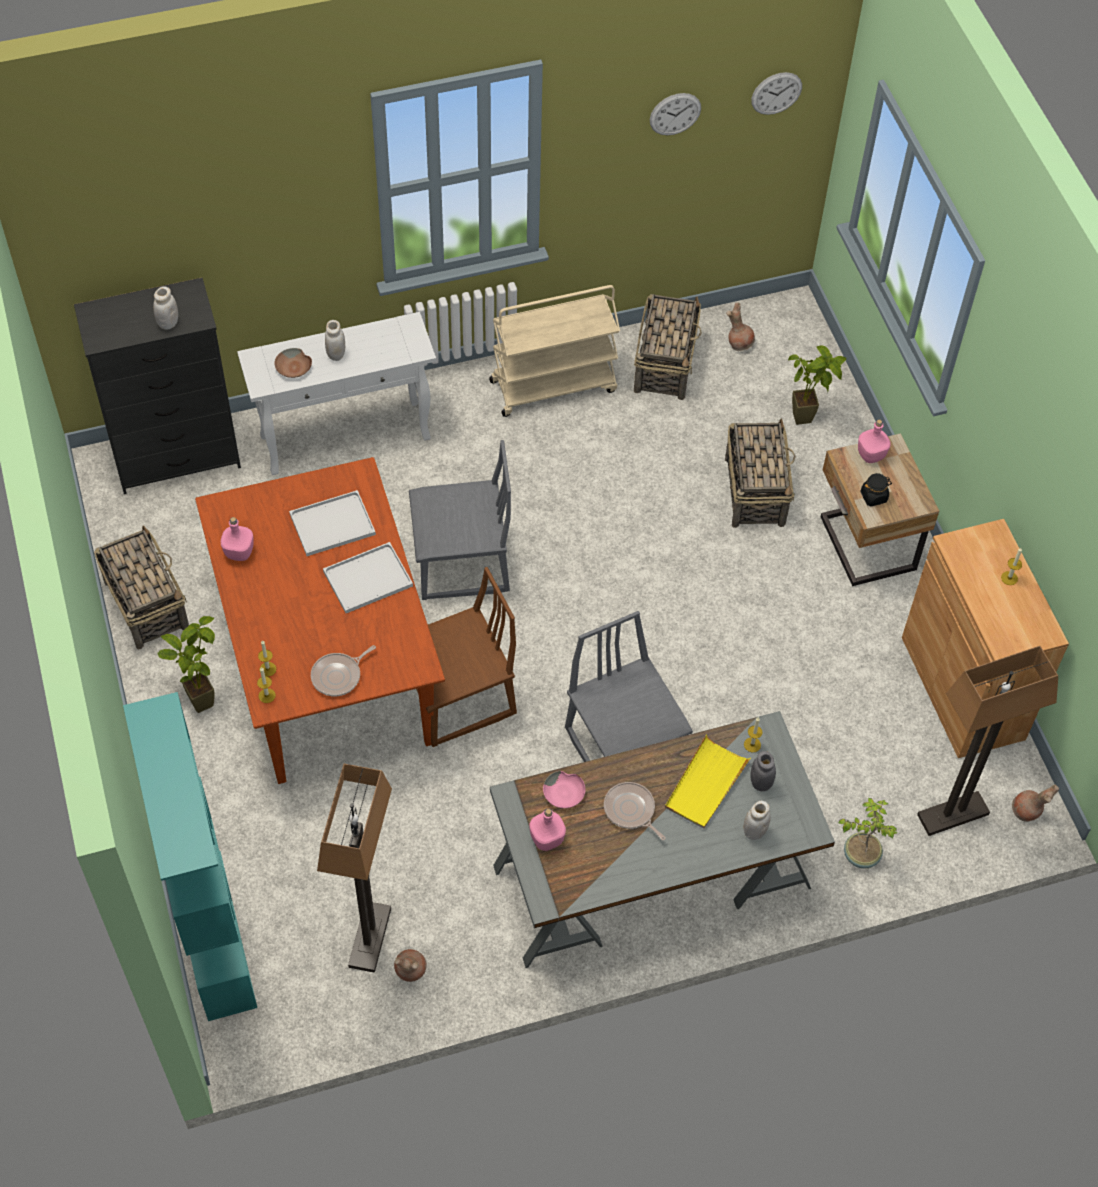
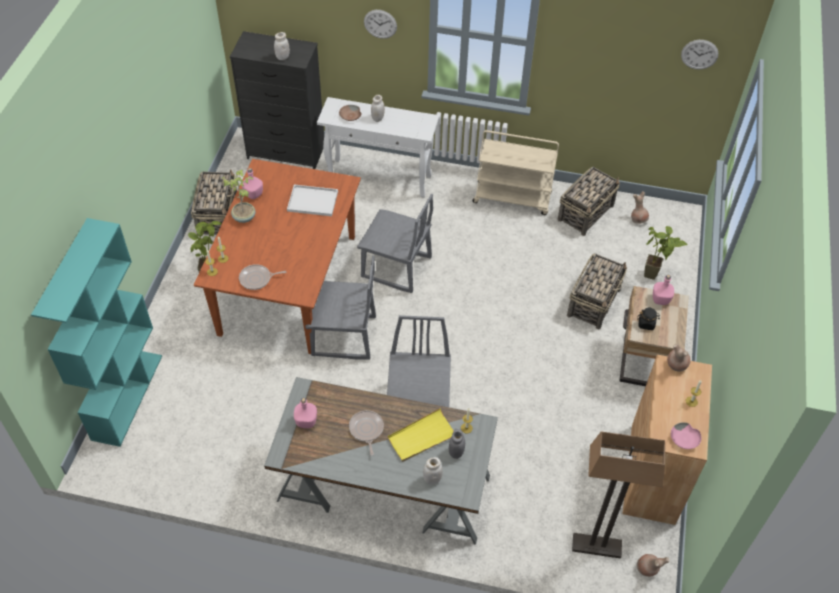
camera: 30 degrees right, 5 degrees down
(367, 580) = (309, 237): white tray -> none
(370, 938) = (205, 440): floor lamp -> none
(410, 971) = (212, 470): brown vase -> brown vase (676, 365)
(458, 699) = (344, 337): brown chair -> grey chair
(564, 794) = (335, 401): pink bowl -> pink bowl (684, 439)
(675, 114) = (627, 43): wall clock -> wall clock (380, 24)
(861, 854) = (520, 540): potted plant -> potted plant (244, 217)

